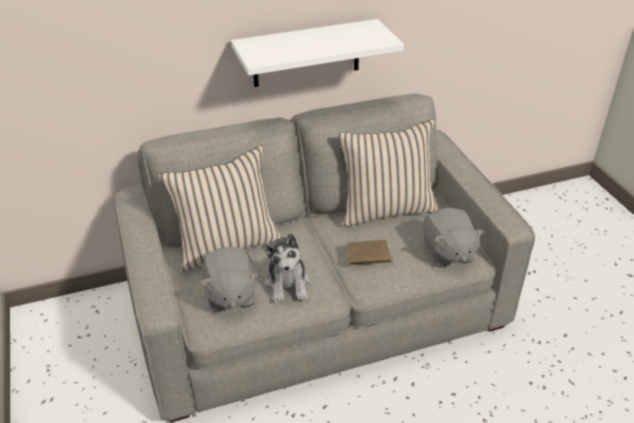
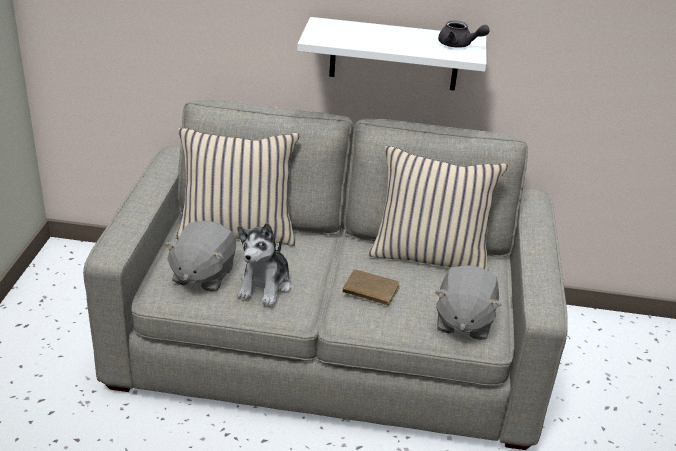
camera: 25 degrees right, 5 degrees down
(369, 33) = (459, 45): none -> grey teapot

